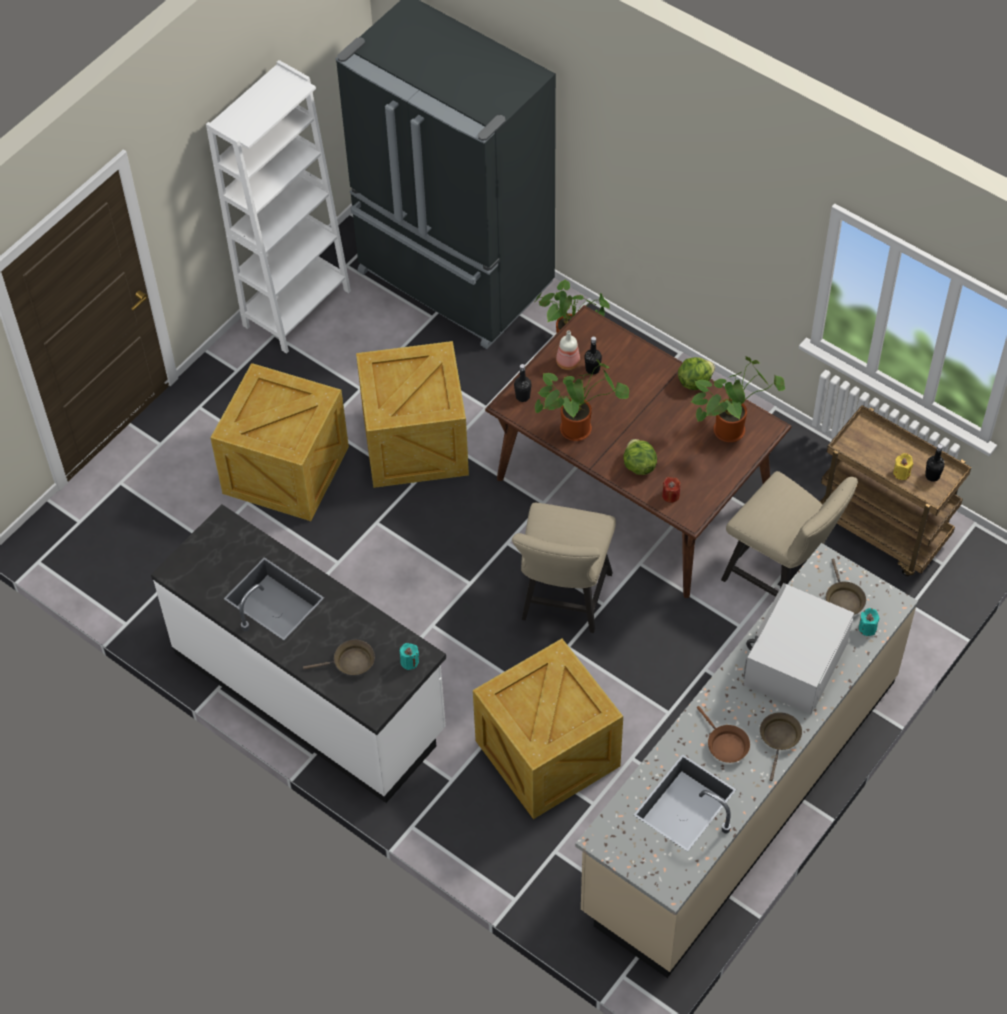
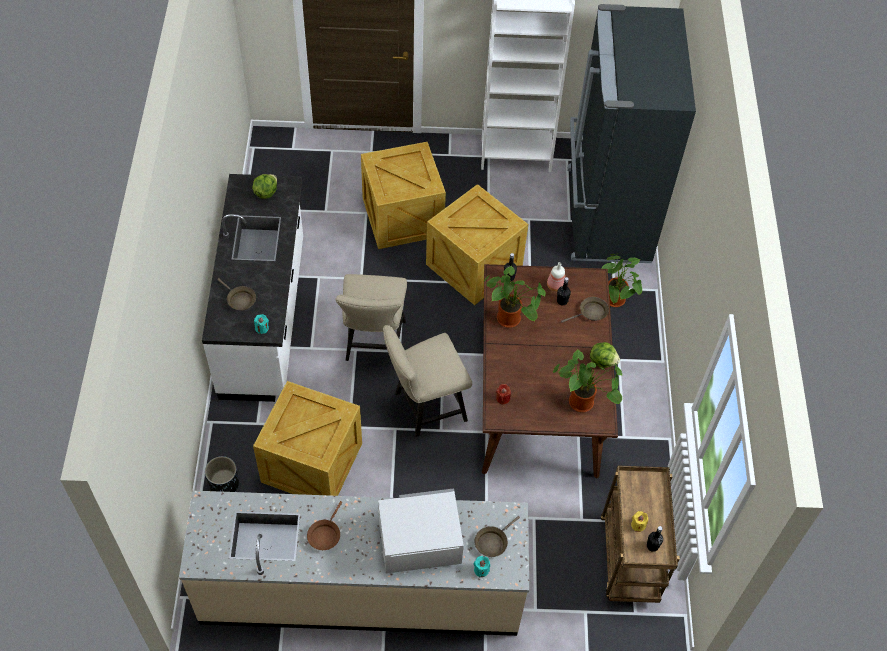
camera: 50 degrees right, 0 degrees up
(507, 858) = (224, 484): none -> black planter
(638, 466) = (510, 368): lettuce -> lettuce (265, 192)
(779, 739) = (352, 565): brown frying pan -> brown frying pan (591, 313)
(780, 576) = (542, 518): beige chair -> beige chair (374, 345)

